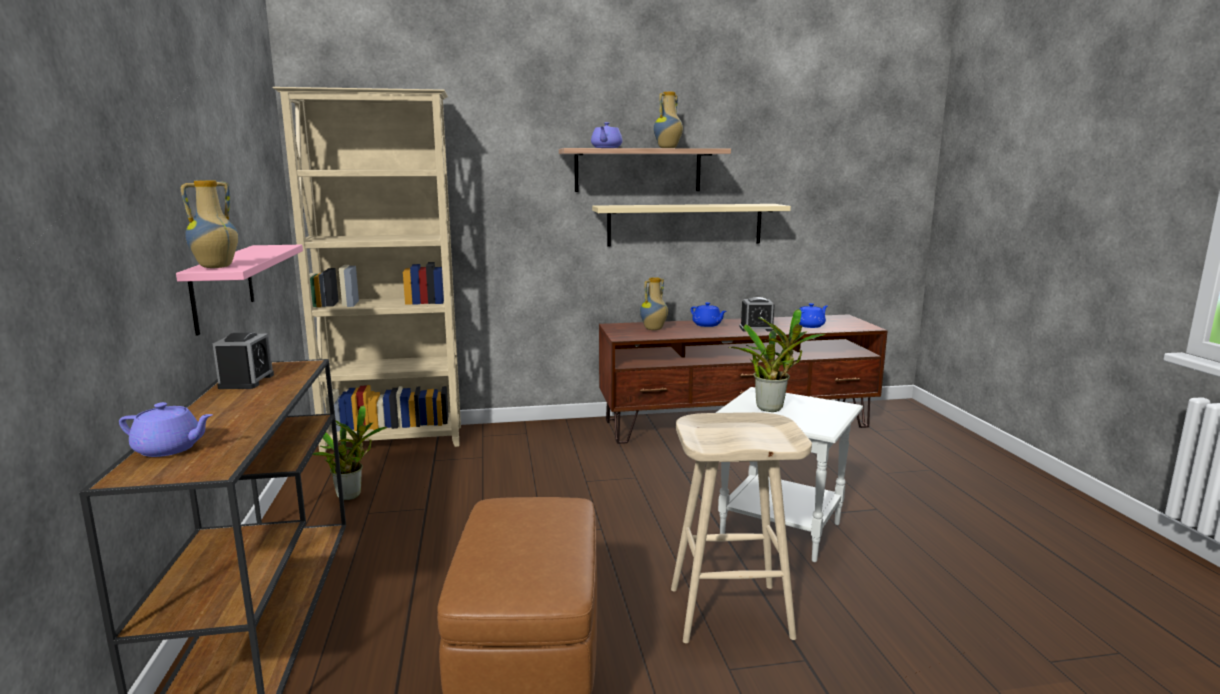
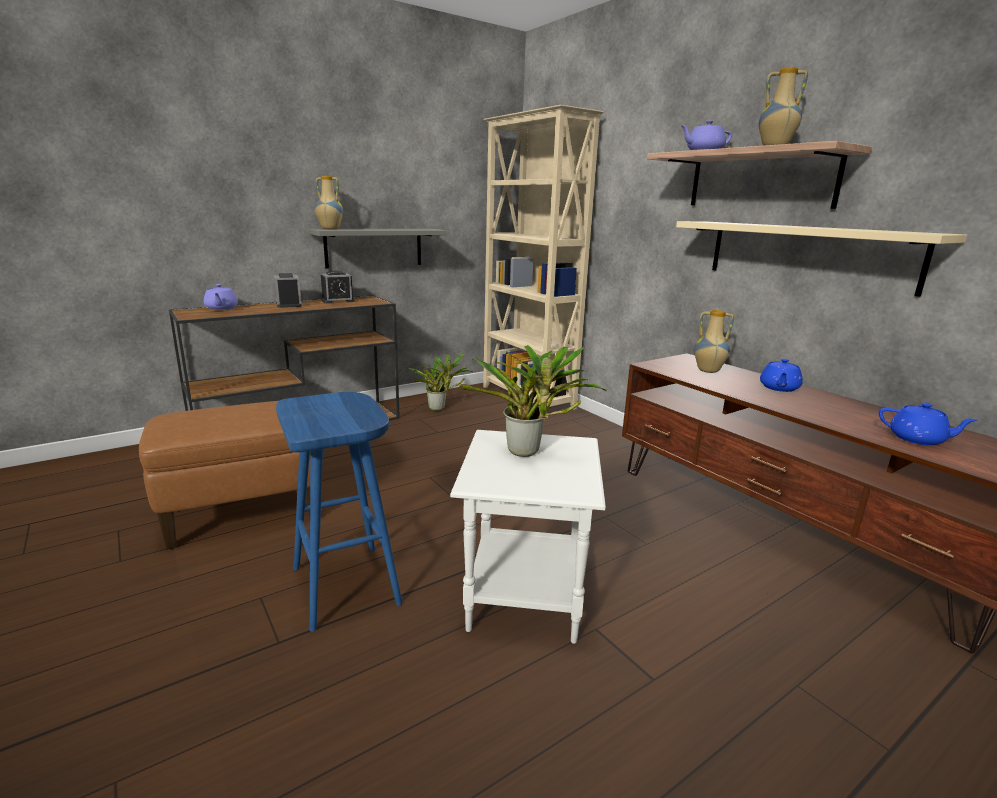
camera: 65 degrees right, 5 degrees up
(223, 287) = (374, 247): pink shelf -> grey shelf
(731, 611) = (347, 586): beige stool -> blue stool
(756, 328) = (819, 411): alarm clock -> alarm clock (288, 304)

